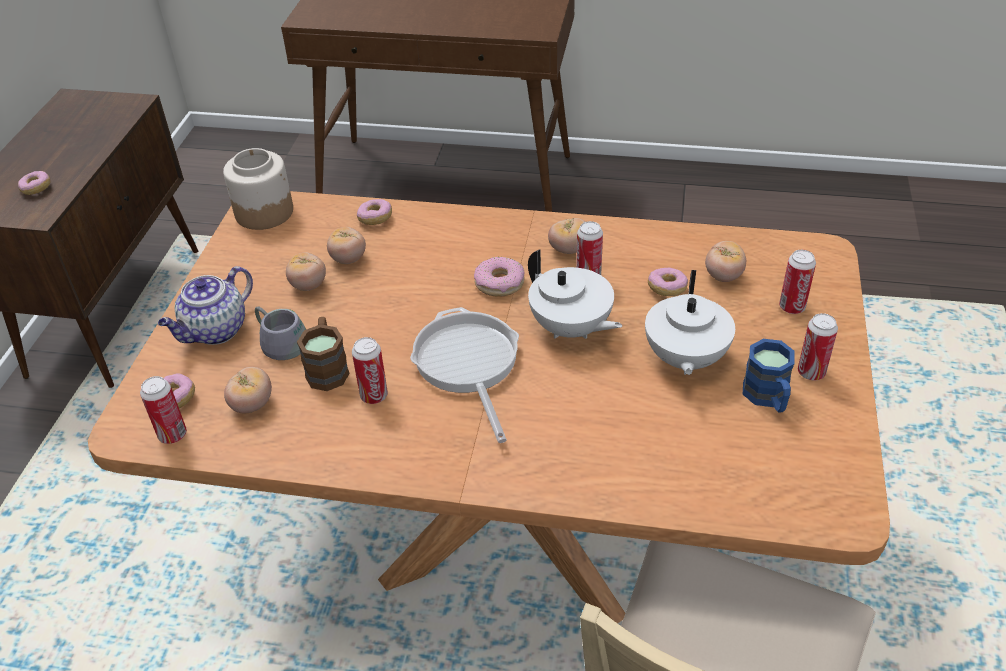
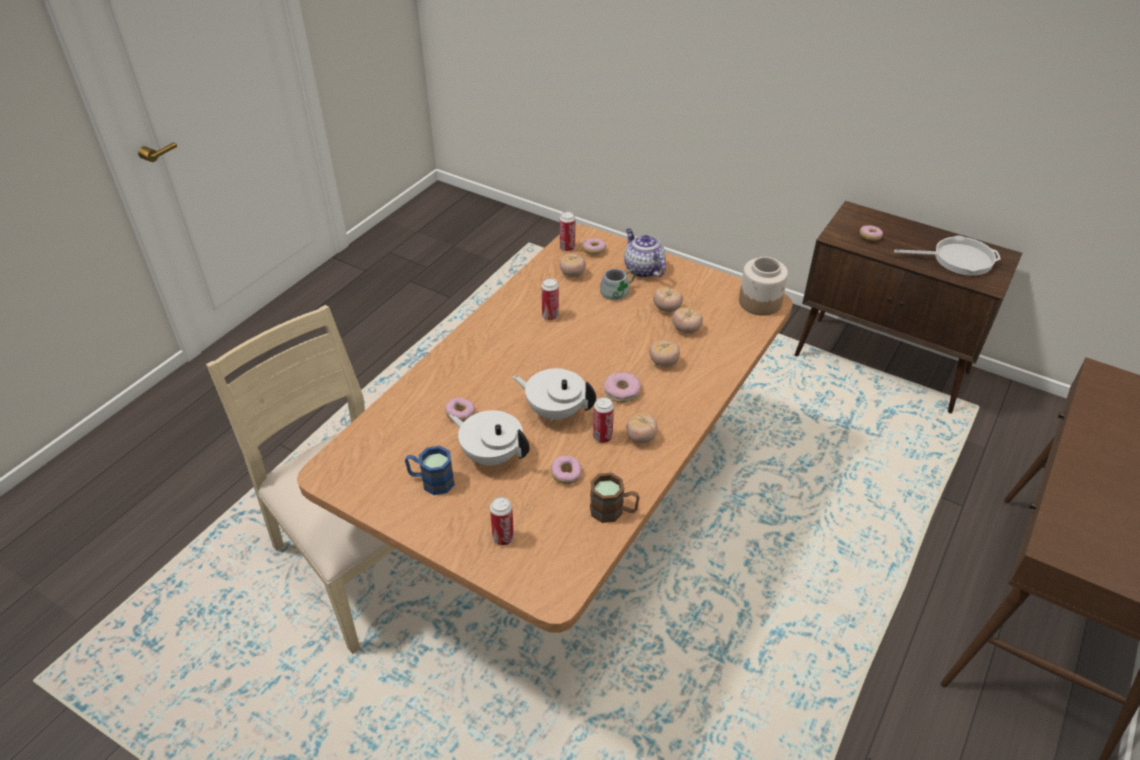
camera: 110 degrees right, 0 degrees up
(327, 368) = (584, 303): brown mug -> brown mug (613, 511)
(375, 218) = (728, 350): donut -> donut (460, 414)
(468, 364) = (552, 357): frying pan -> frying pan (957, 259)
(571, 329) = (555, 411): white teapot -> white teapot turned 45 degrees clockwise
(723, 276) = (561, 513): tomato -> tomato (663, 362)
(811, 372) = (436, 515): can -> none

